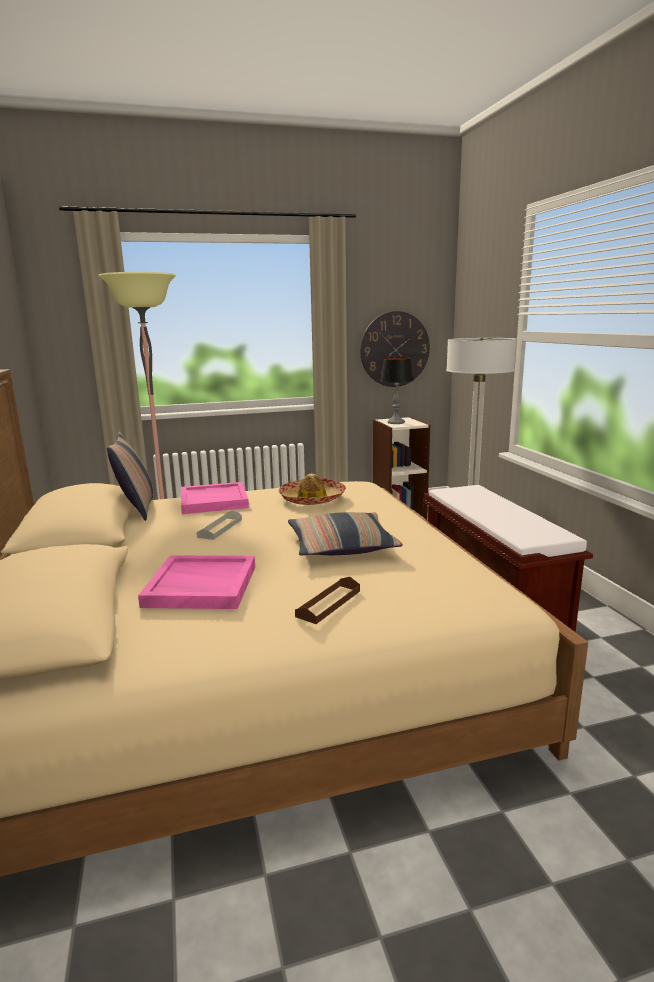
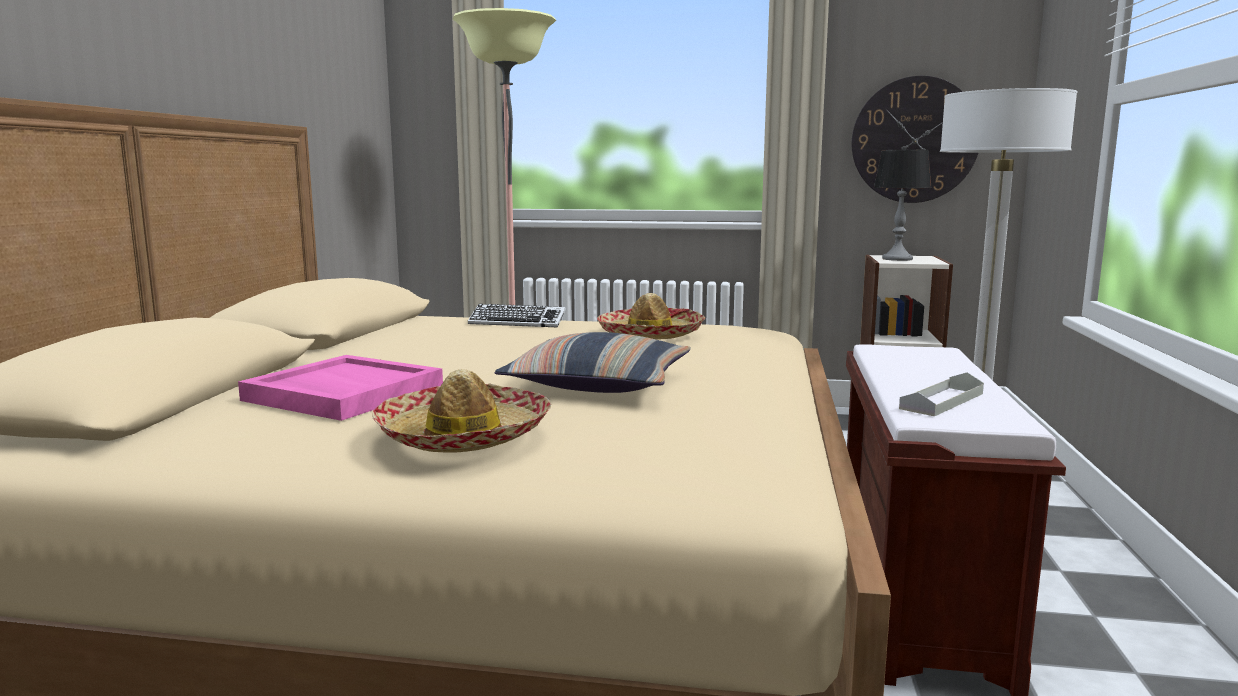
camera: 25 degrees right, 5 degrees down
(137, 509) = (414, 320): pillow -> none
(214, 501) = (517, 322): pink tray -> keyboard
(220, 528) = (473, 347): grey tray -> grey tray (942, 401)
(328, 603) = (464, 436): brown tray -> hat

